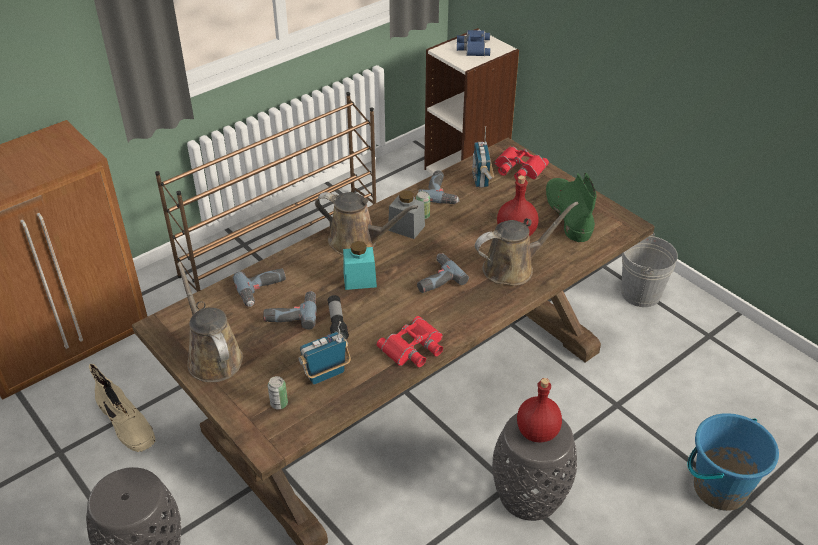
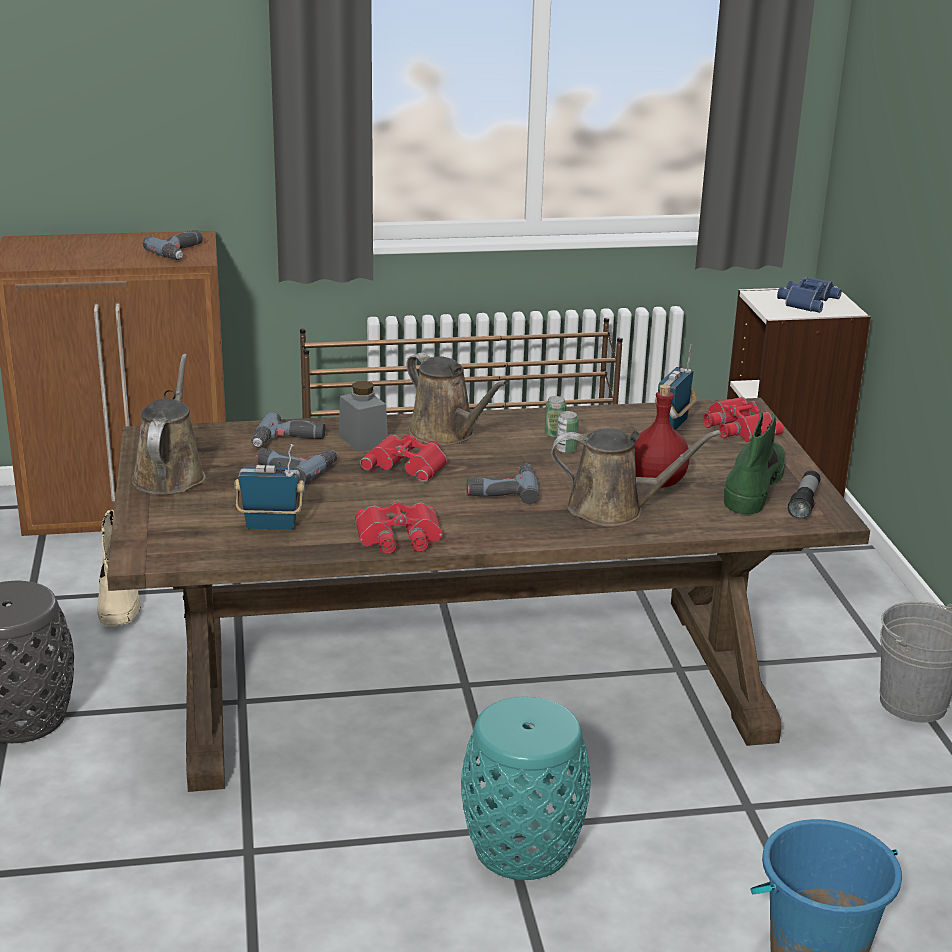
camera: 30 degrees right, 15 degrees down
(279, 404) = (192, 531): can -> can (566, 450)
(337, 323) = (336, 490): flashlight -> flashlight (804, 503)
(360, 280) = (408, 464): turquoise jar -> red binoculars
(406, 228) = (520, 439): grey jar -> grey jar (363, 440)
(442, 192) = (605, 421): power drill -> power drill (182, 252)
(529, 495) = (522, 849): grey stool -> turquoise stool
(537, 433) = (527, 723): red bottle -> none

